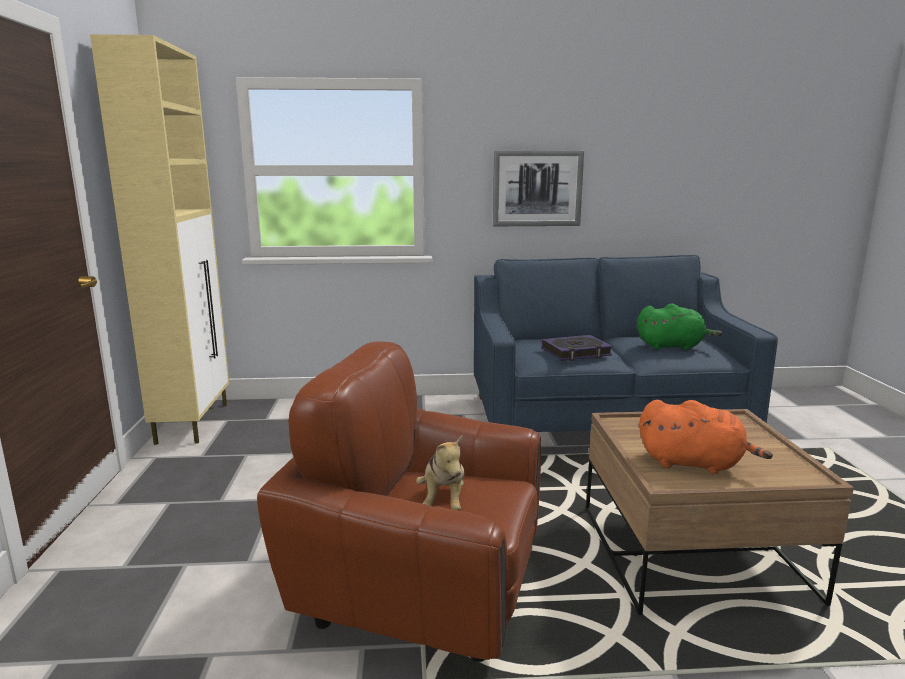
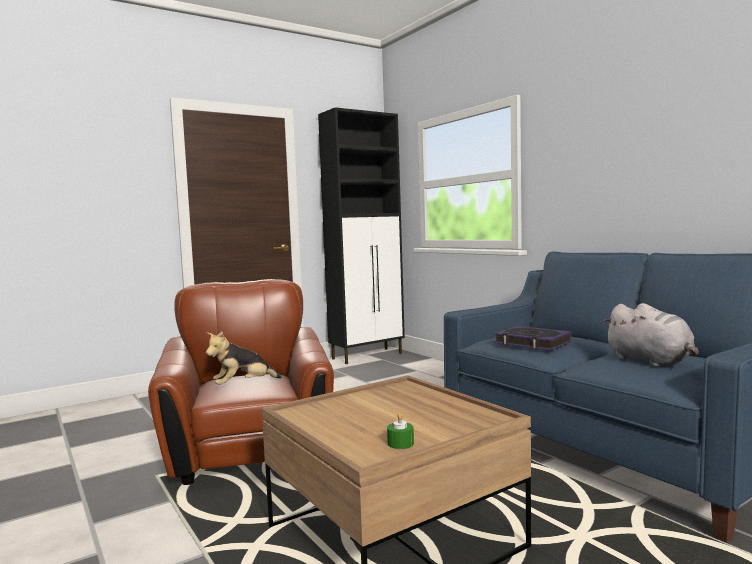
camera: 60 degrees right, 10 degrees down
(194, 422) = (368, 356): beige cabinet -> black cabinet
(537, 188) = (614, 180): picture -> none
(672, 346) = (651, 362): green plush toy -> grey plush toy
(694, 463) = (347, 415): orange plush toy -> none
(782, 461) = (400, 443): none -> green candle

